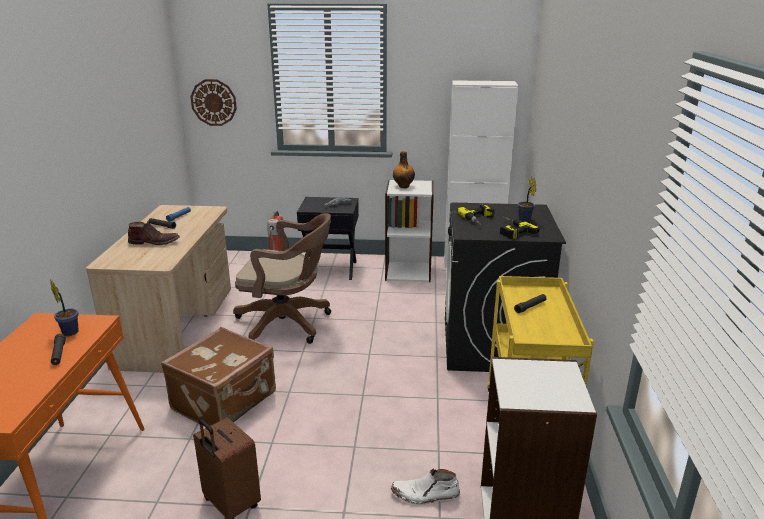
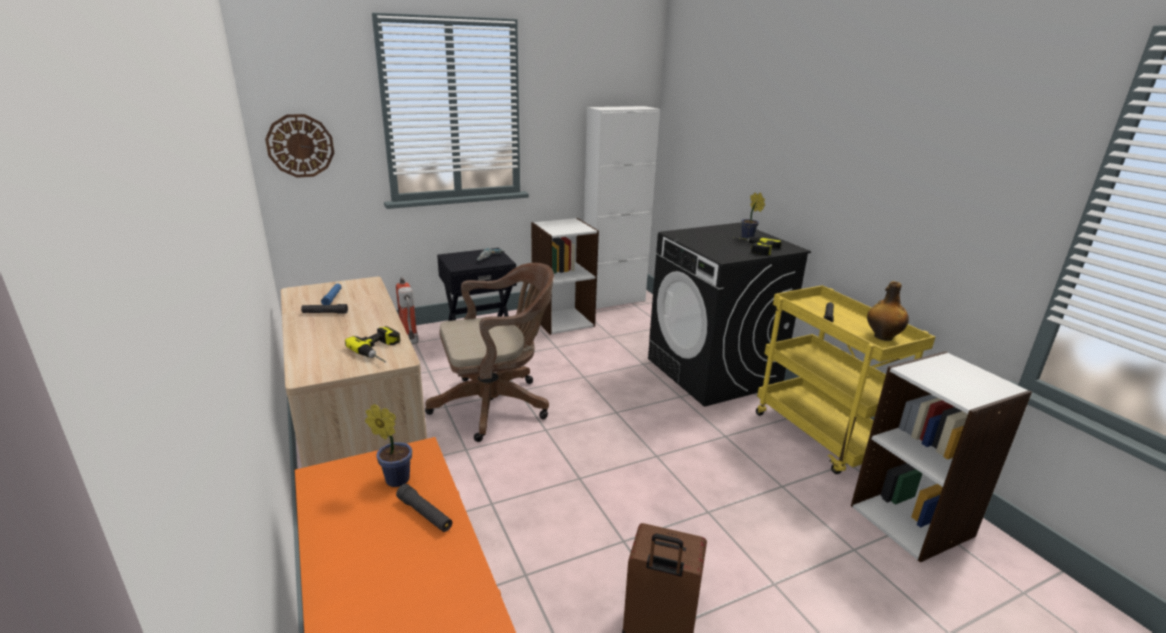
camera: 30 degrees left, 0 degrees up
(154, 242) = (344, 334): brown boot -> none
(226, 401) = (520, 514): brown suitcase -> none
(403, 186) = (557, 226): bottle -> bottle (882, 337)
(425, 495) = (820, 534): white boot -> none
(480, 219) = (712, 243): power drill -> power drill (382, 351)

